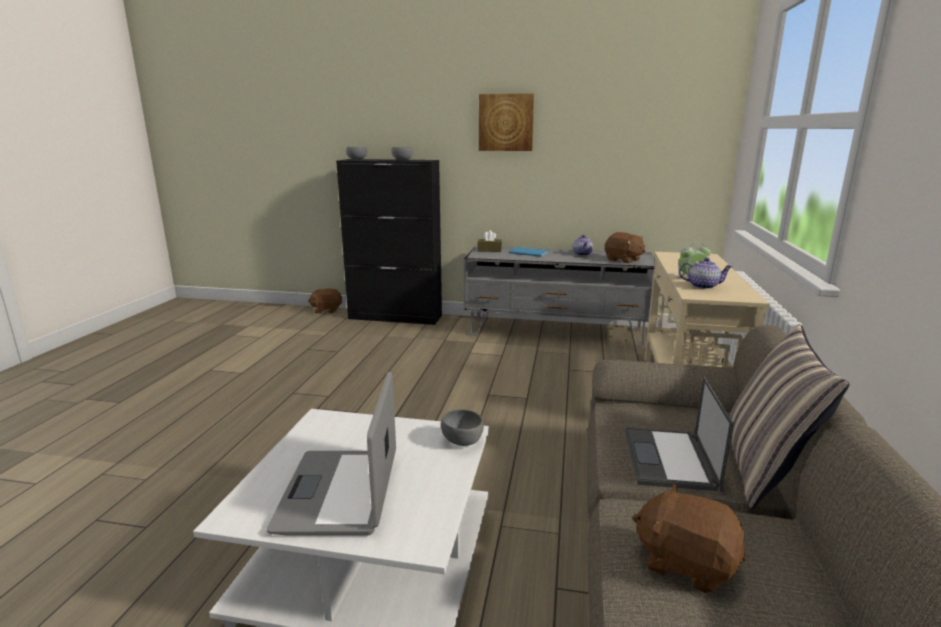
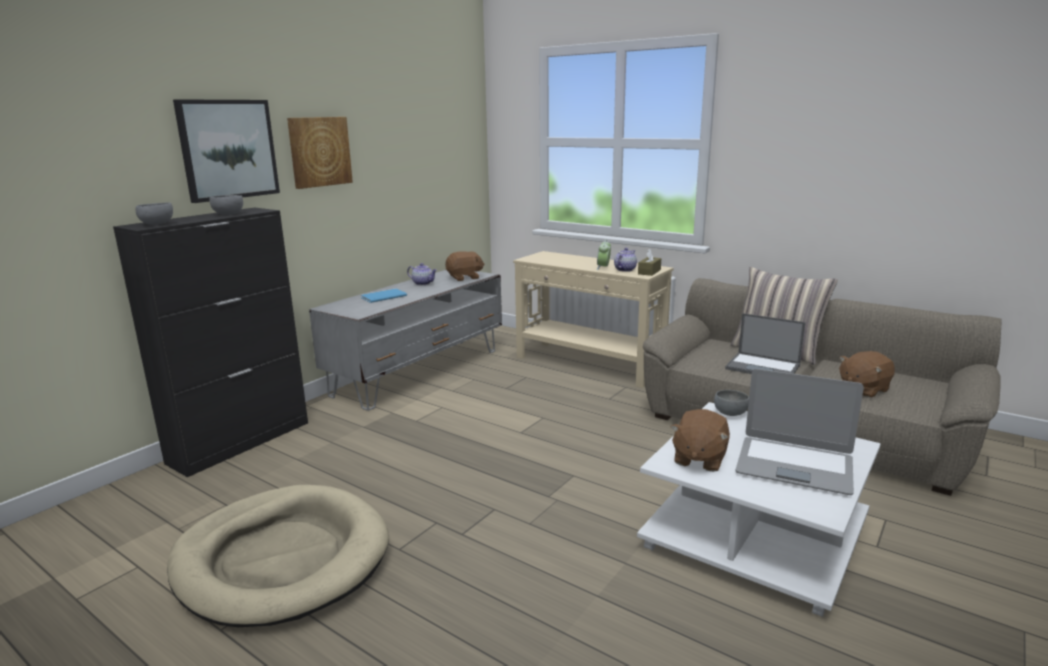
camera: 65 degrees left, 0 degrees up
(273, 364) = (282, 559): none -> beige dog bed
(327, 310) = (116, 490): brown plush toy -> brown plush toy (698, 459)
(429, 116) = (228, 149): none -> picture
(489, 250) = (344, 307): brown tissue box -> brown tissue box (649, 272)

